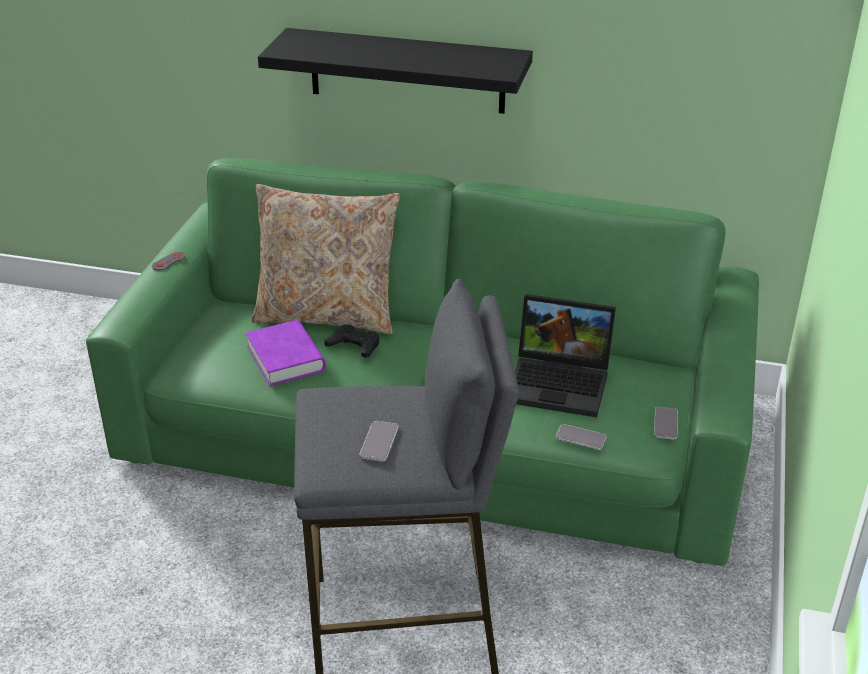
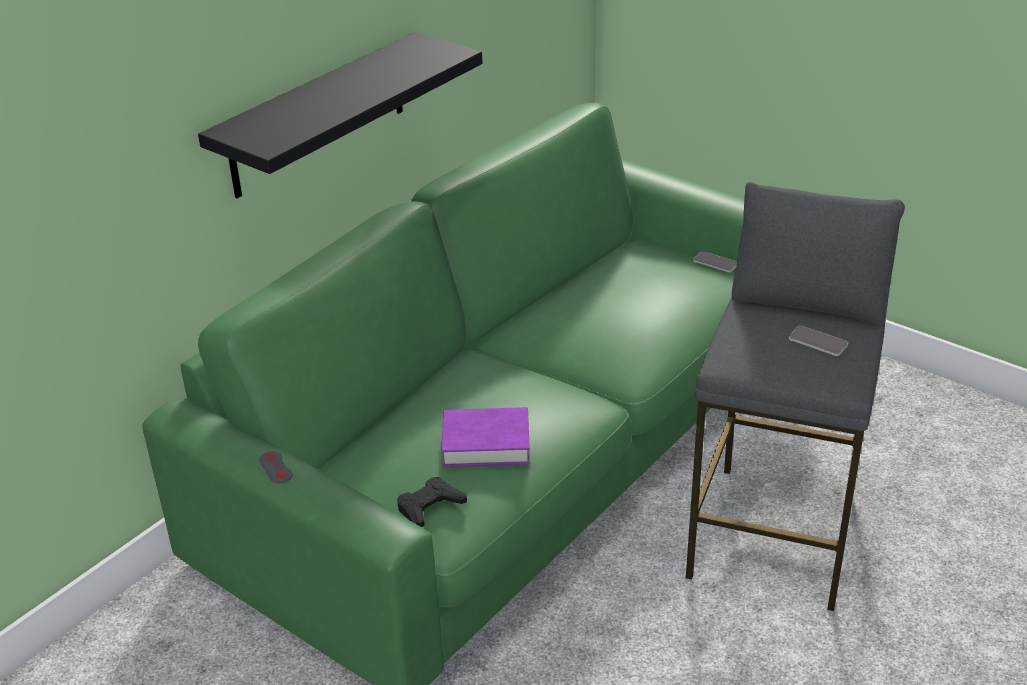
camera: 65 degrees left, 0 degrees up
(327, 314) = (406, 405): beige pillow -> none
(354, 345) = (492, 394): black game controller -> black game controller (430, 507)
(561, 383) = (636, 292): laptop -> none
(580, 438) = (718, 304): phone -> none

